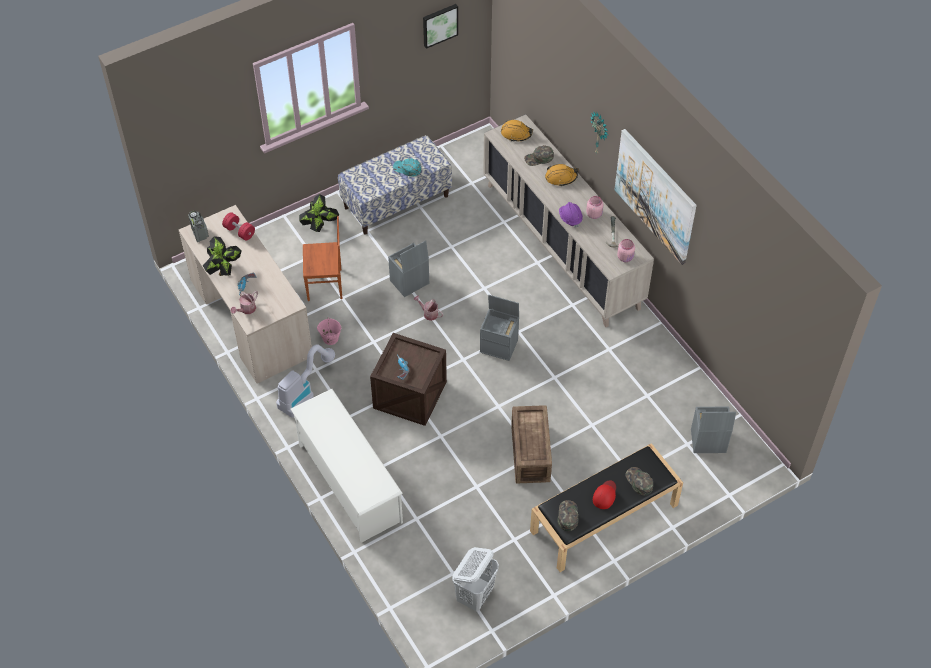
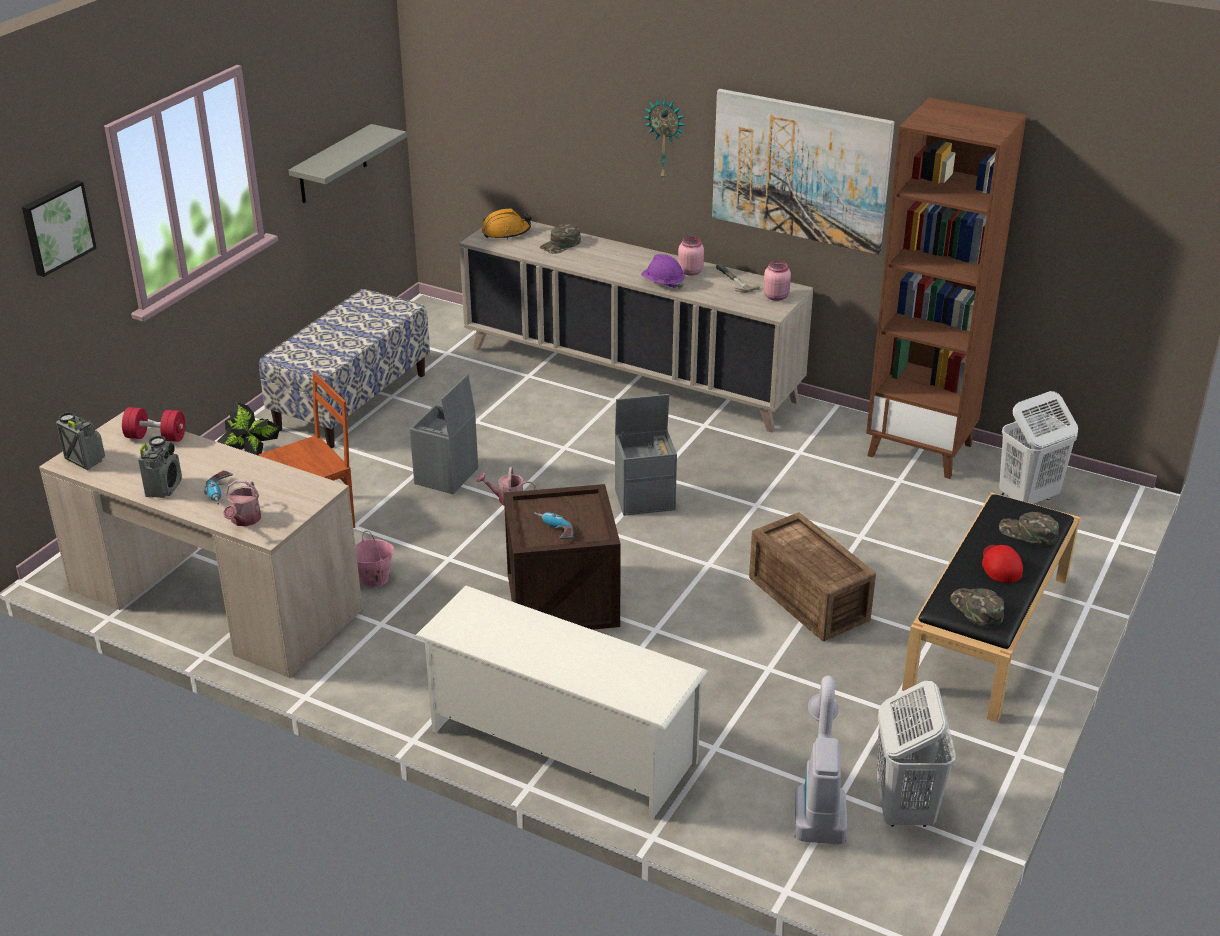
camera: 30 degrees left, 20 degrees down
(224, 270) = (164, 487): potted plant -> radio
(304, 393) = (385, 660): vacuum cleaner -> vacuum cleaner (819, 798)
(407, 169) = (364, 326): turquoise cap -> none
(422, 63) = (332, 165): none -> grey shelf
(439, 24) = (346, 90): picture -> picture (56, 227)
(561, 177) = (609, 253): orange hard hat -> none
(679, 379) = (921, 450): none -> brown bookcase
(707, 441) = (1027, 498): grey storage box -> white laundry basket

